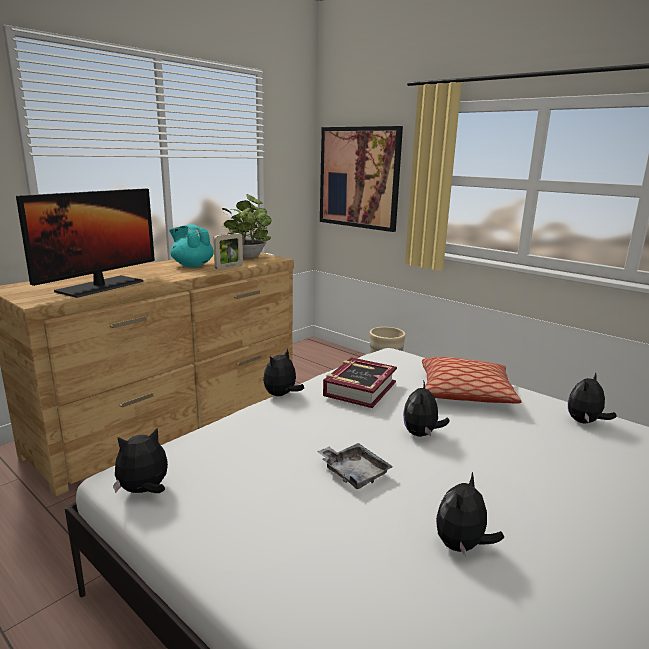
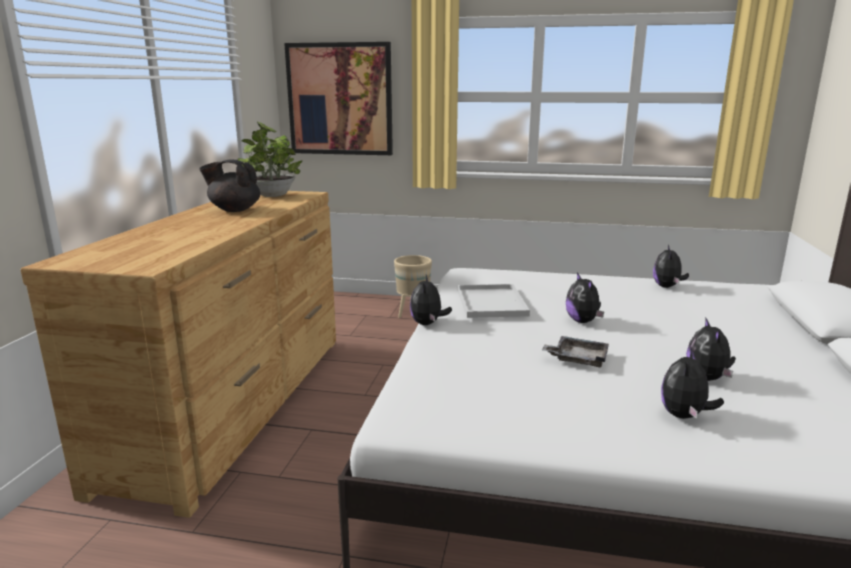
camera: 30 degrees left, 0 degrees up
(100, 286) = (184, 242): monitor -> none
(144, 491) = (439, 425): plush toy -> plush toy (684, 416)
(192, 265) = (234, 210): turquoise teapot -> black teapot
(229, 267) = (280, 206): picture frame -> none
(359, 389) = (490, 302): book -> white tray
(465, 392) = (567, 286): pillow -> none

